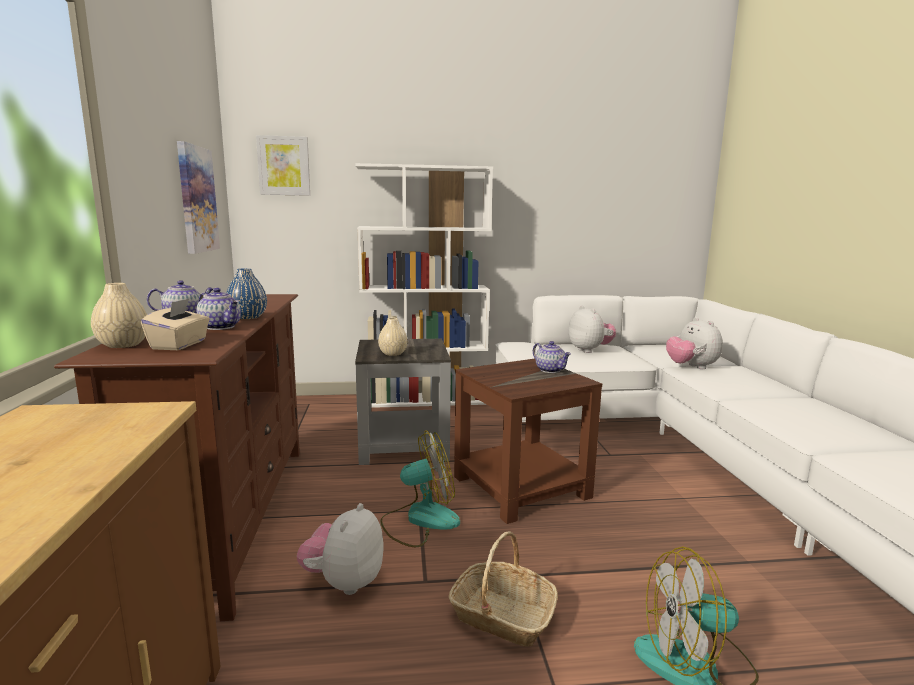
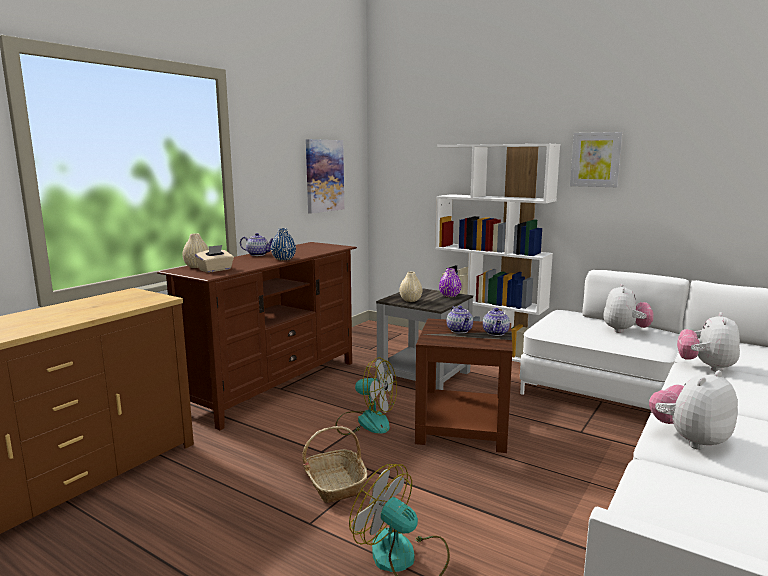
camera: 40 degrees right, 0 degrees up
(221, 327) = (256, 263): teapot -> teapot (460, 331)
(284, 166) = (402, 146): picture -> picture (596, 159)
(344, 582) = (283, 435): plush toy -> plush toy (690, 440)
(421, 342) = (449, 295): none -> purple vase

